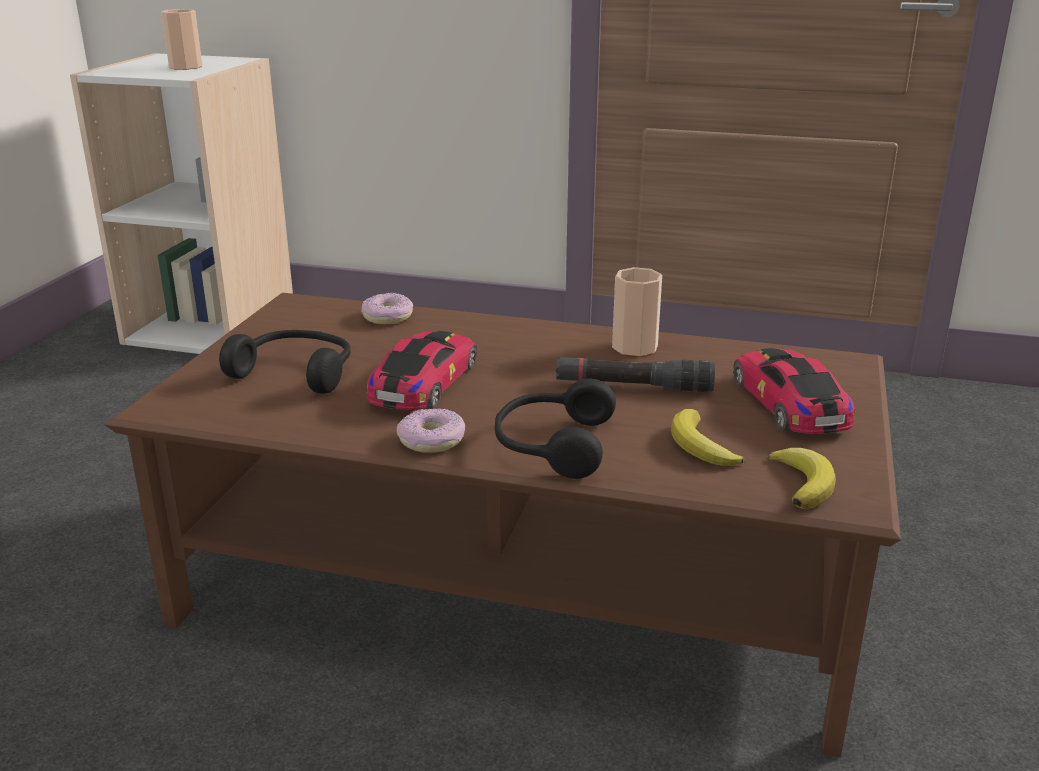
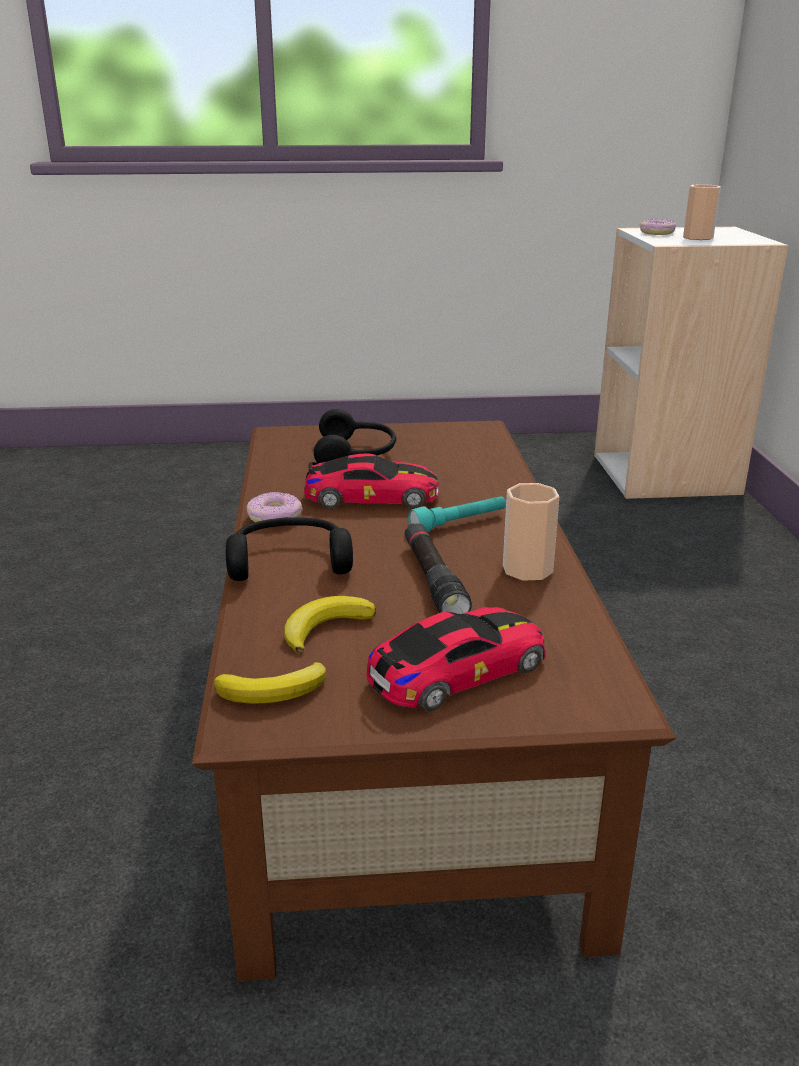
camera: 70 degrees right, 0 degrees up
(388, 317) = (489, 461): donut -> donut (657, 233)
(523, 355) = (458, 523): none -> turquoise flashlight

